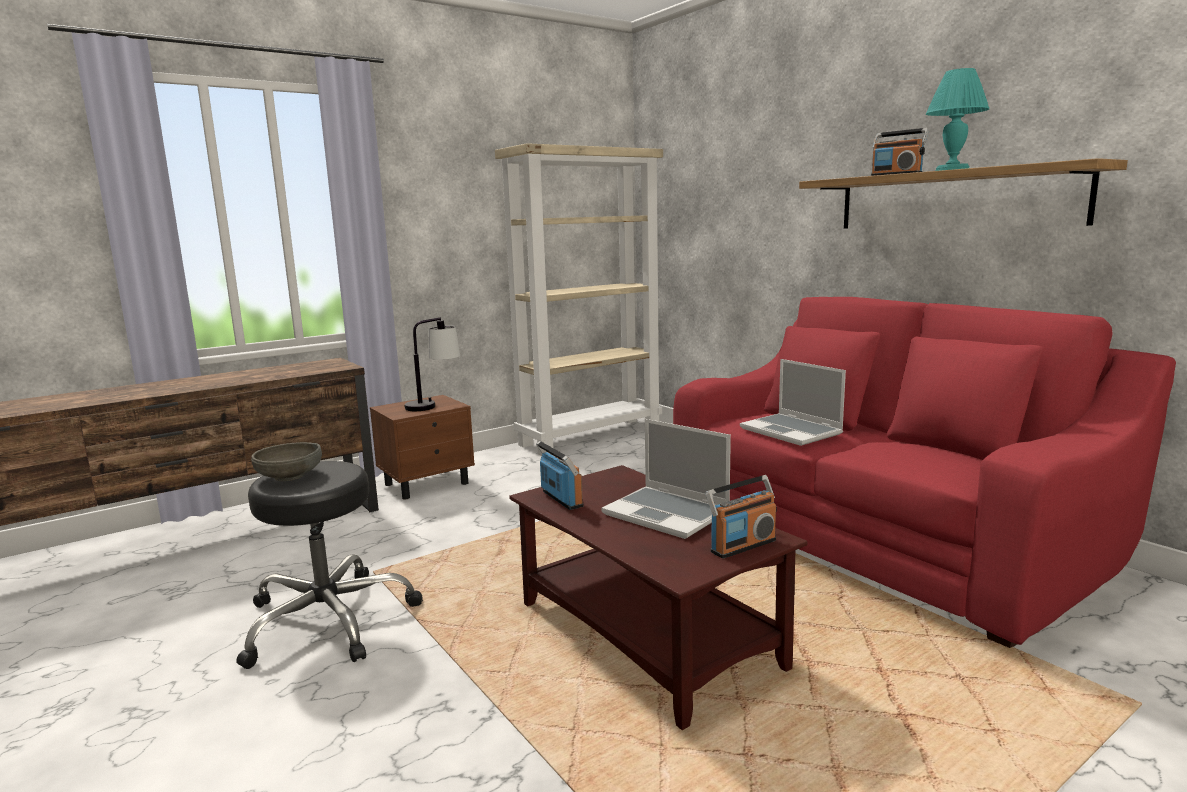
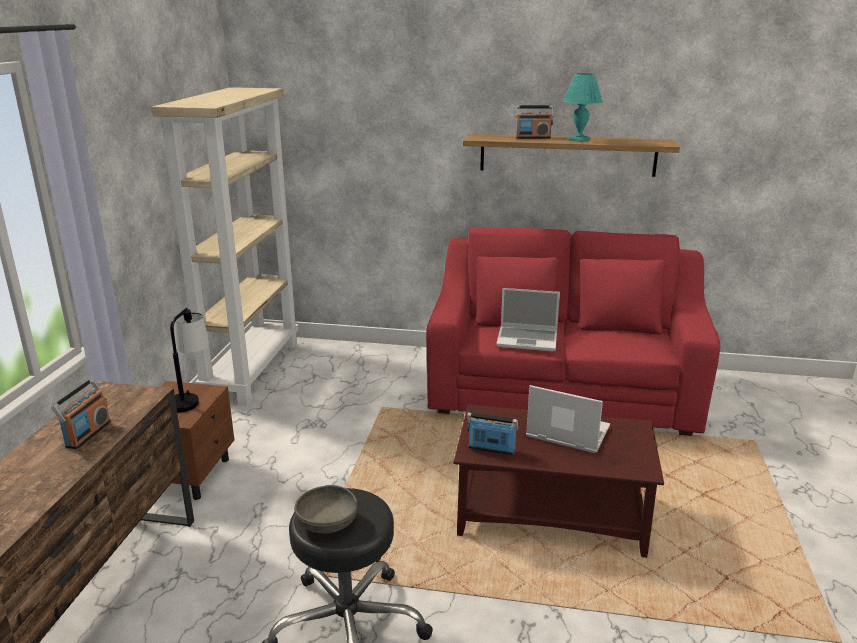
camera: 45 degrees left, 10 degrees up
(668, 514) = (566, 433): laptop -> laptop turned 150 degrees counterclockwise
(742, 546) = (635, 438): radio -> radio (87, 434)

